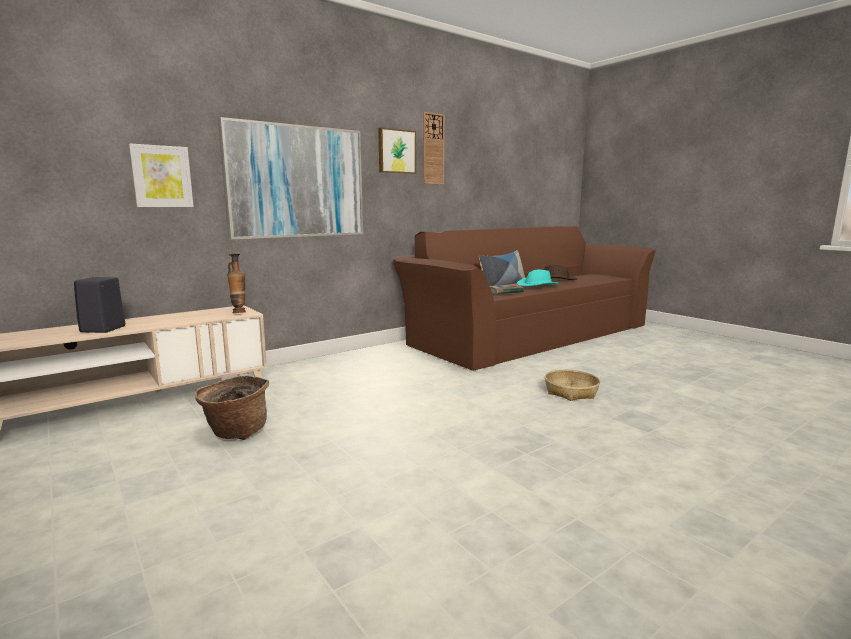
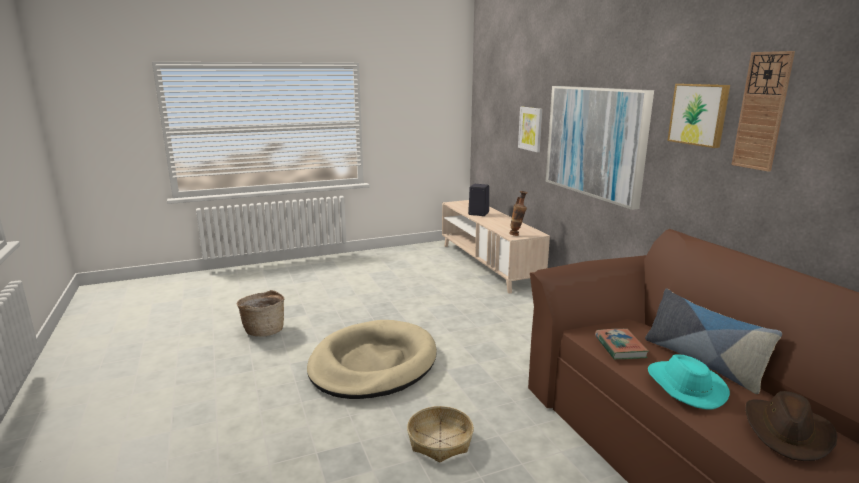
camera: 105 degrees right, 5 degrees up
(236, 432) = (428, 288): basket -> basket (264, 330)
(485, 434) = (373, 364): none -> beige dog bed

